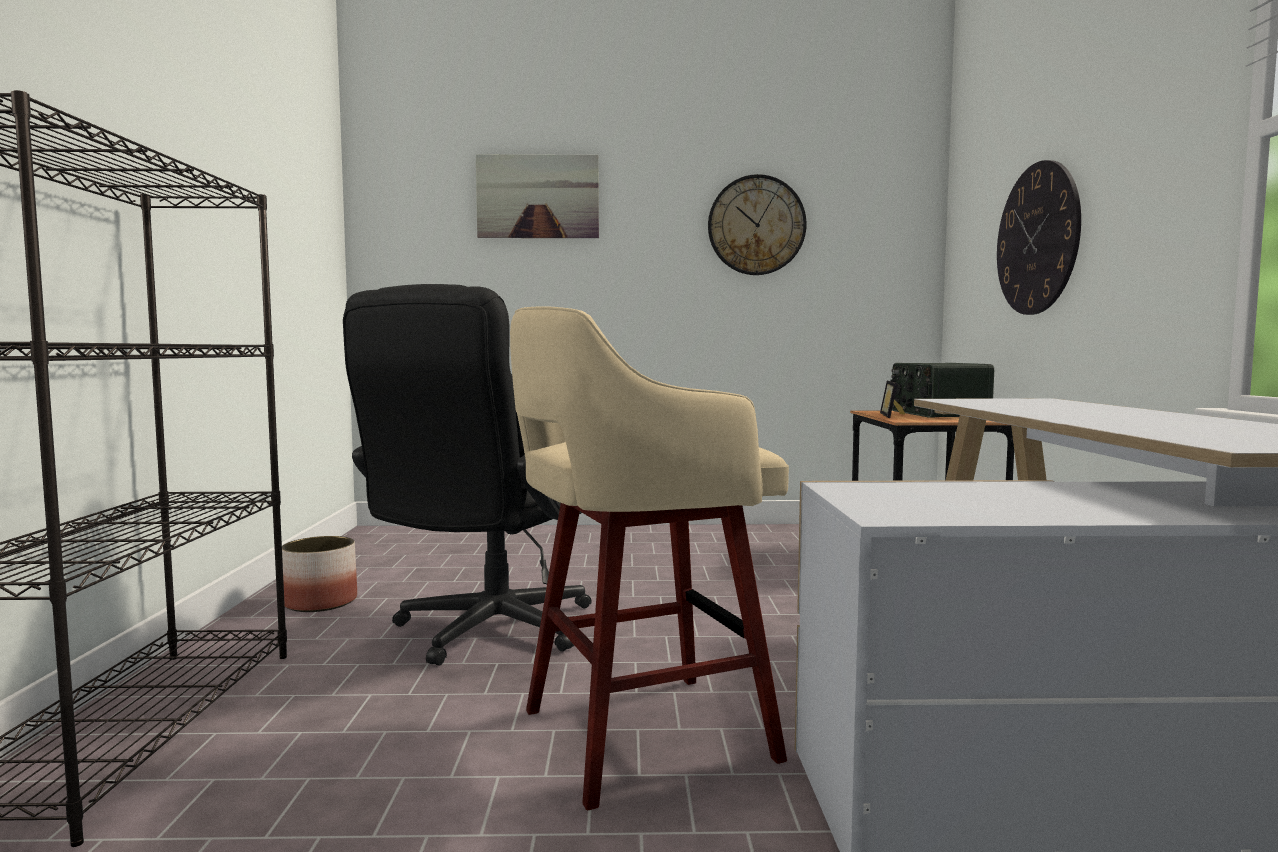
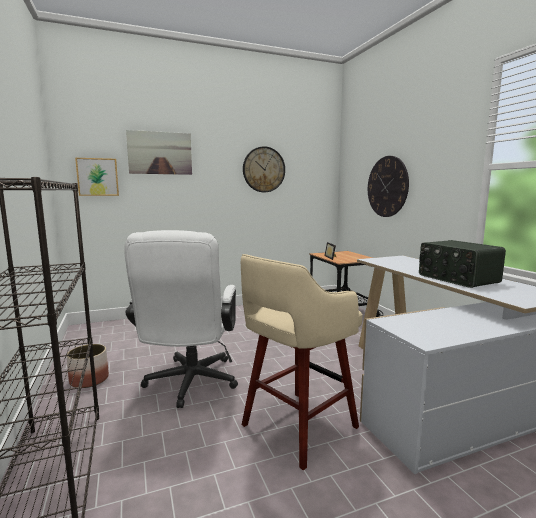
camera: 20 degrees left, 5 degrees up
(422, 245) = (98, 177): none -> picture
(483, 633) = (189, 385): black office chair -> white office chair
(937, 413) = (345, 254): radio -> radio (457, 279)

